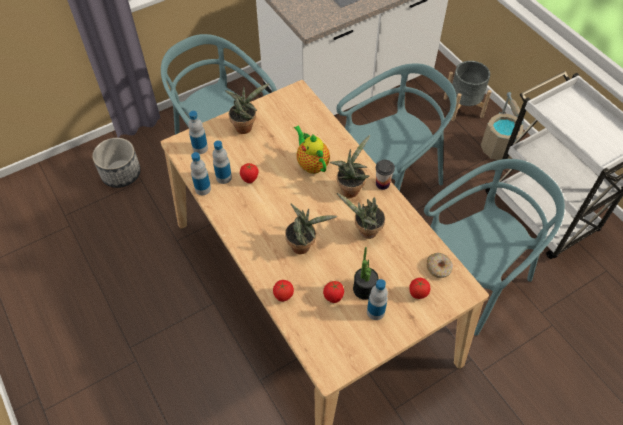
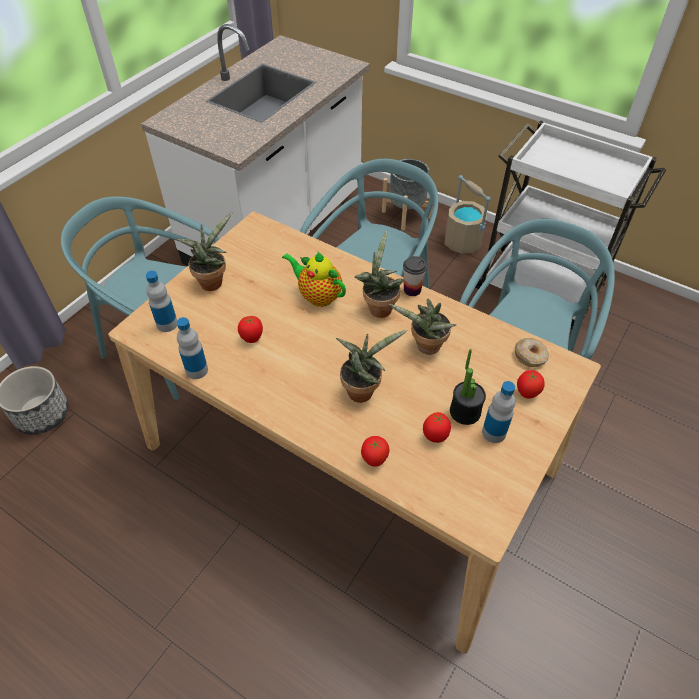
camera: 25 degrees left, 5 degrees down
(223, 177) = (217, 347): bottle -> none

